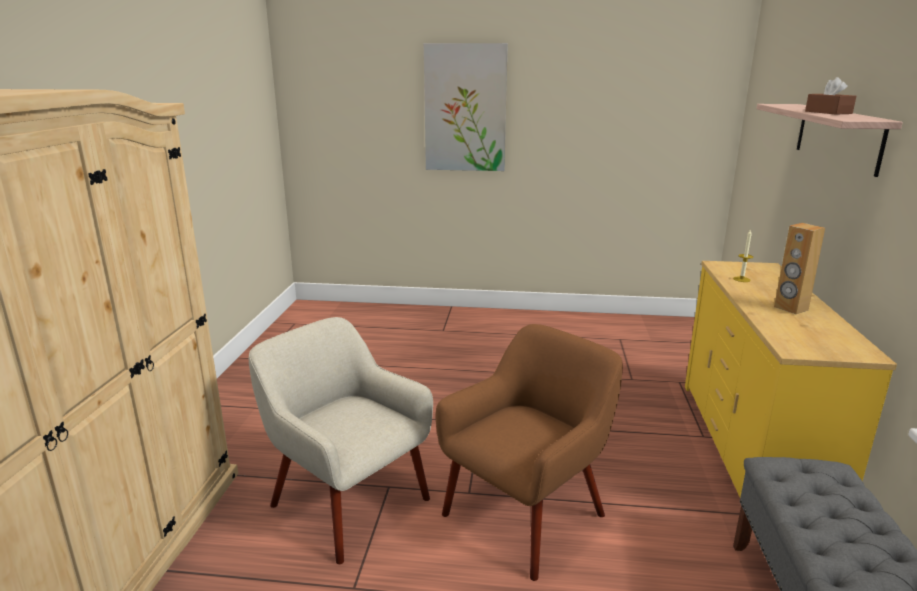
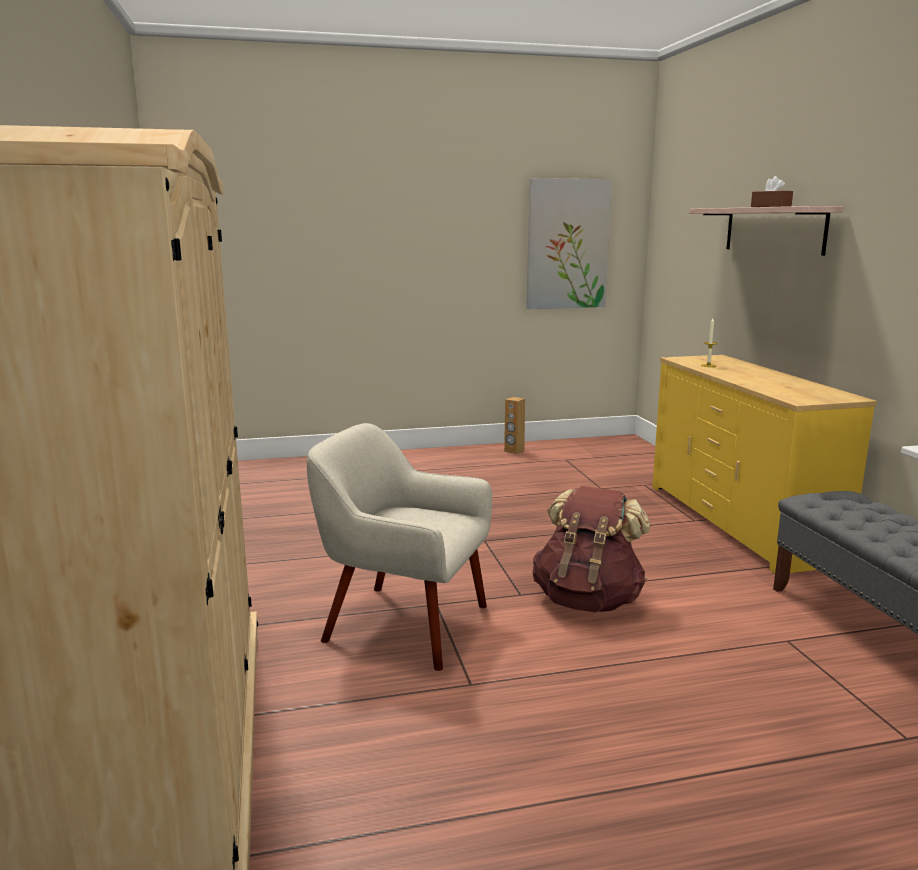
camera: 20 degrees left, 5 degrees down
(465, 108) = (380, 226): picture -> picture (567, 244)
(527, 514) = (588, 600): brown armchair -> brown backpack
(790, 308) = (767, 379): brown speaker -> brown speaker (514, 451)

